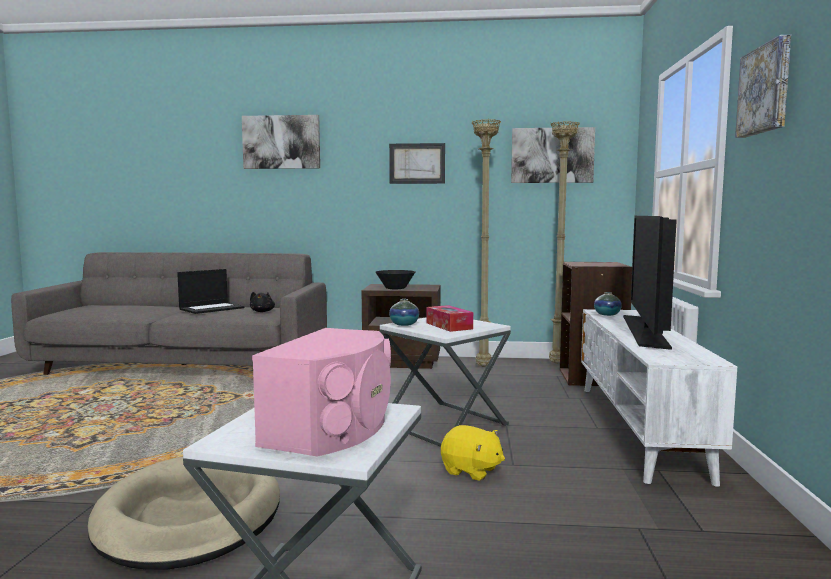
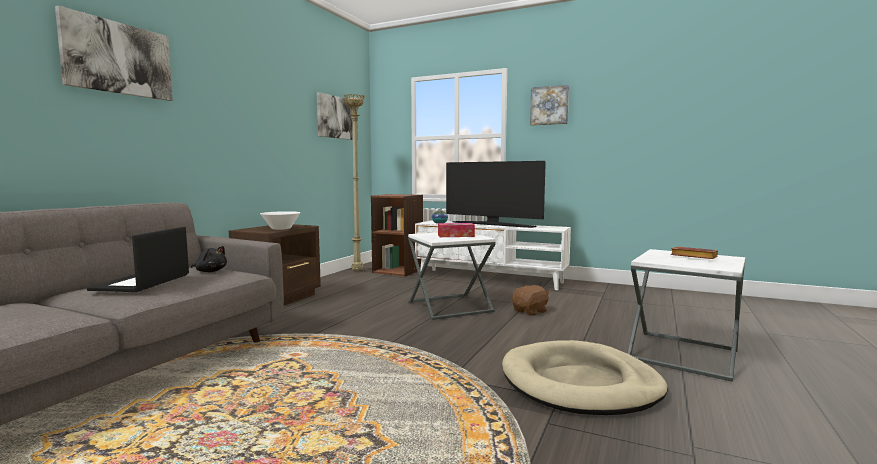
camera: 70 degrees left, 0 degrees up
(212, 308) = (142, 282): laptop -> laptop turned 150 degrees counterclockwise
(333, 427) = (692, 257): pink speaker -> brown book
(395, 288) = (281, 229): black bowl -> white bowl
(404, 324) = (440, 239): vase -> none
(417, 163) = (258, 110): picture -> none
(471, 471) = (530, 311): yellow plush toy -> brown plush toy
(482, 366) = (334, 284): beige floor lamp -> none

